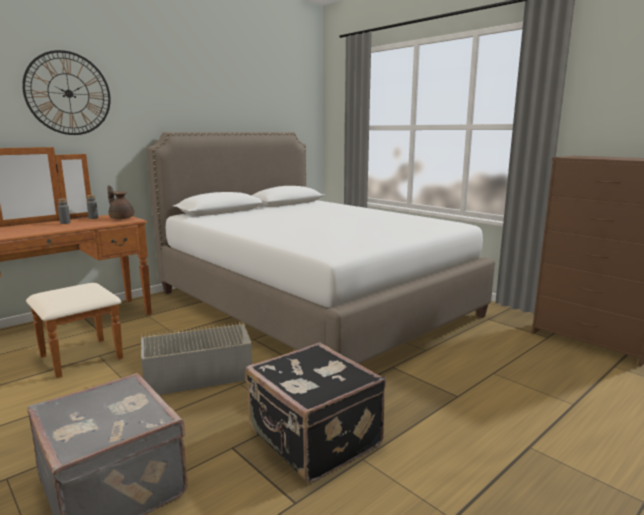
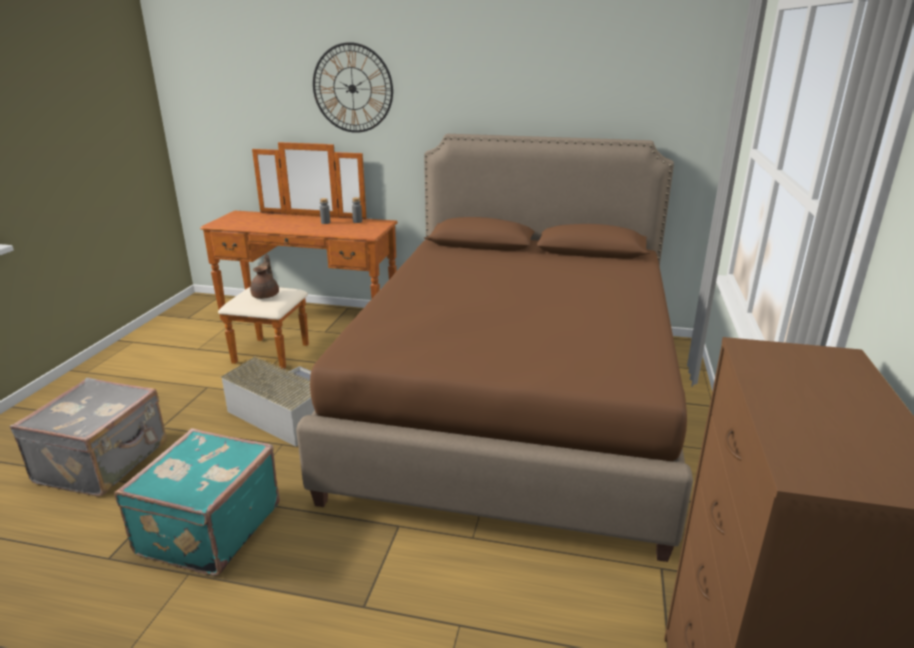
camera: 55 degrees right, 10 degrees up
(121, 218) = (371, 228): brown teapot -> brown teapot (266, 295)
(313, 304) = (515, 402): white bed -> brown bed
(313, 439) = (207, 529): black suitcase -> turquoise suitcase

